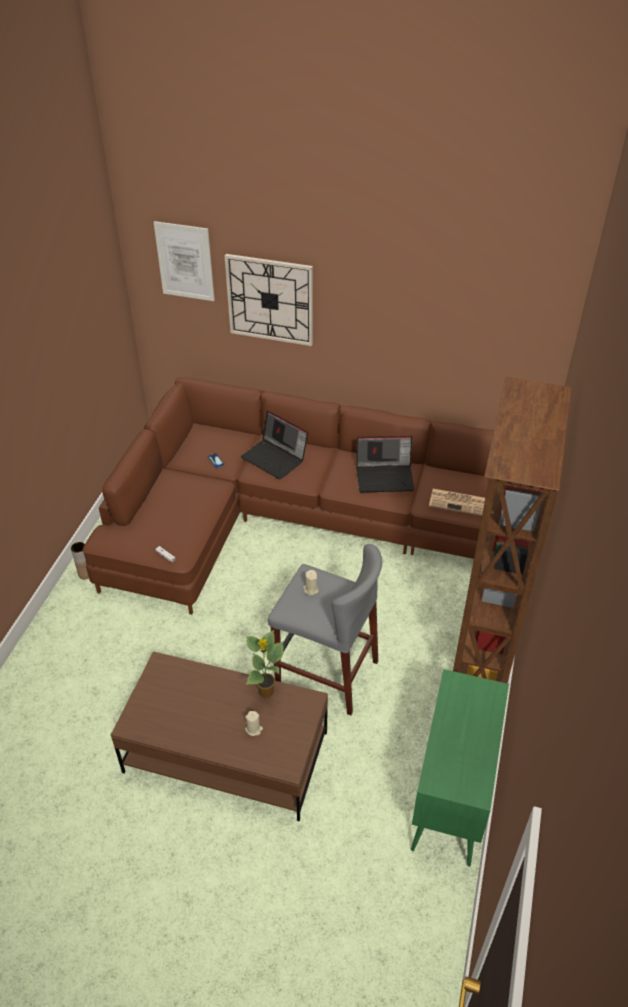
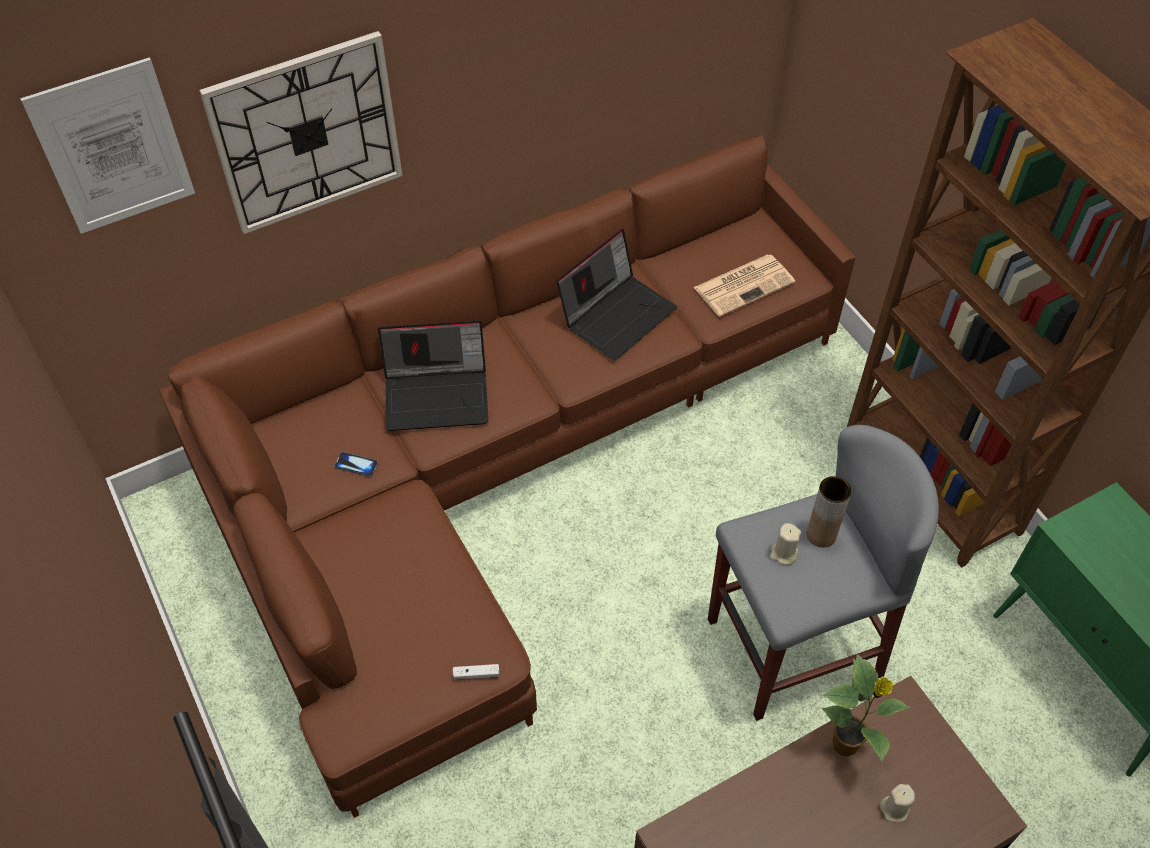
camera: 45 degrees left, 10 degrees up
(85, 574) = (297, 806): brown vase -> brown vase (821, 535)

